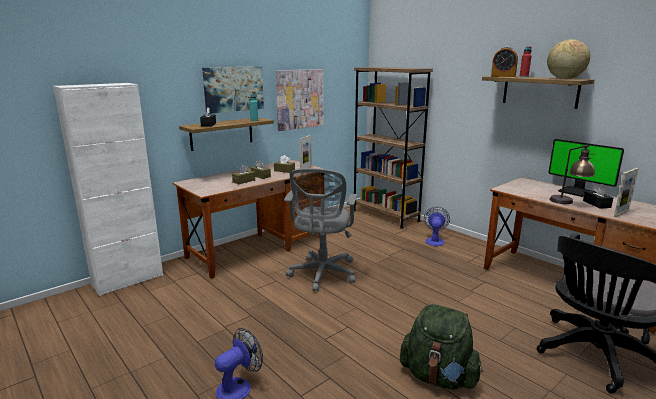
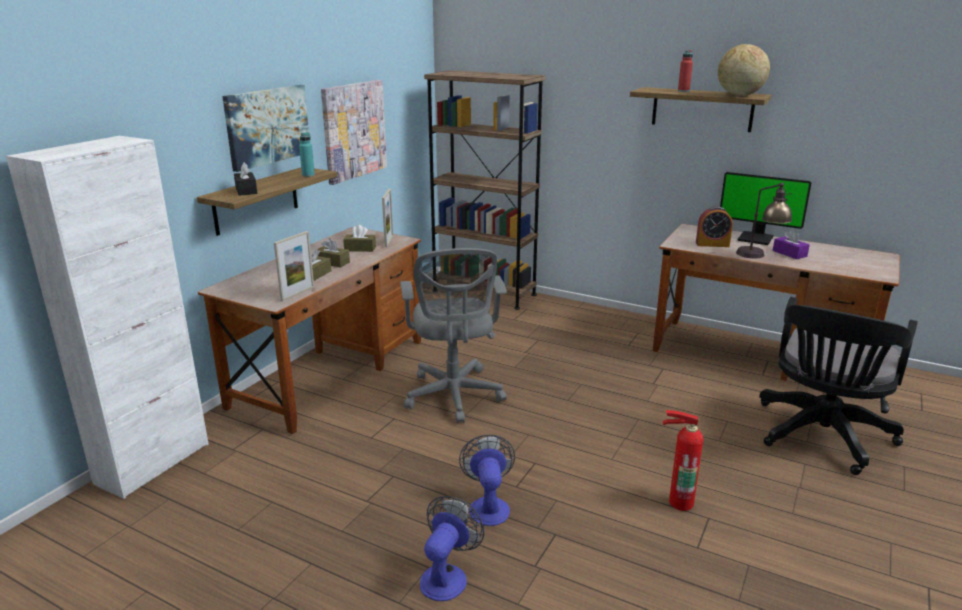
camera: 20 degrees left, 5 degrees up
(434, 240) = (571, 321): fan -> fan (488, 506)
(438, 377) = (678, 501): green backpack -> fire extinguisher
(503, 76) = (656, 90): alarm clock -> alarm clock (712, 244)
(596, 204) = (789, 253): black tissue box -> purple tissue box
(621, 213) = (822, 263): picture frame -> picture frame (297, 293)

